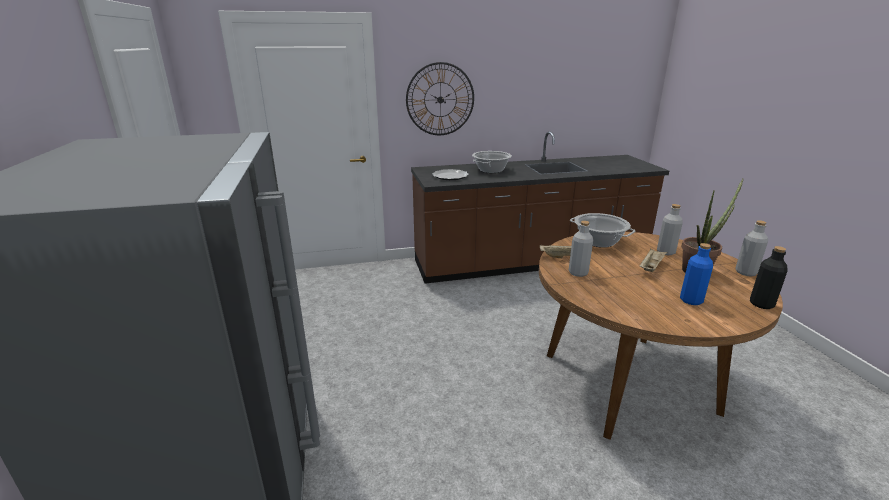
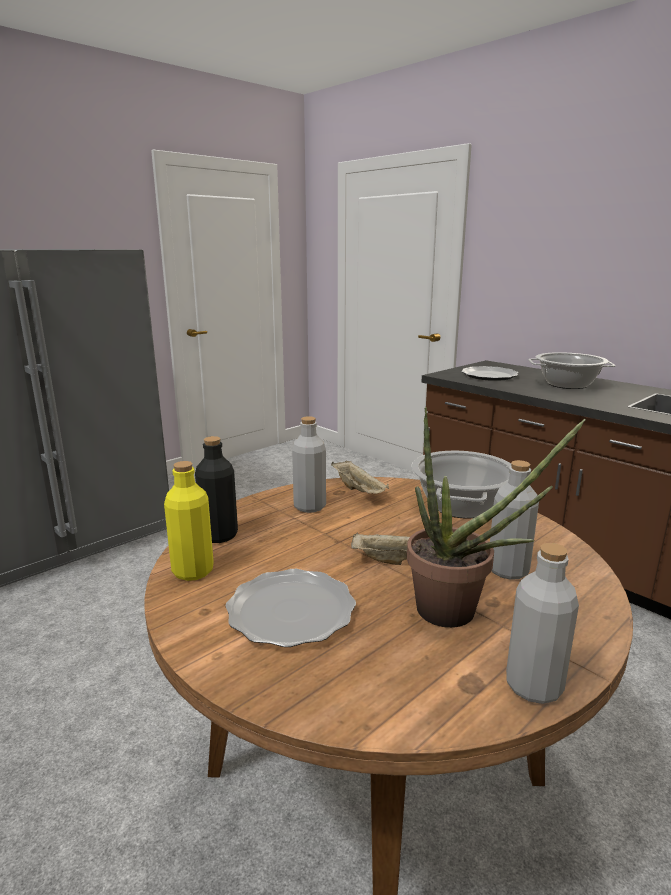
camera: 60 degrees right, 5 degrees down
(440, 99) = (544, 265): wall clock -> none
(645, 317) = (193, 571): none -> yellow bottle
(691, 300) = (292, 611): blue bottle -> plate
(761, 304) = (352, 710): black bottle -> black bottle (219, 535)

